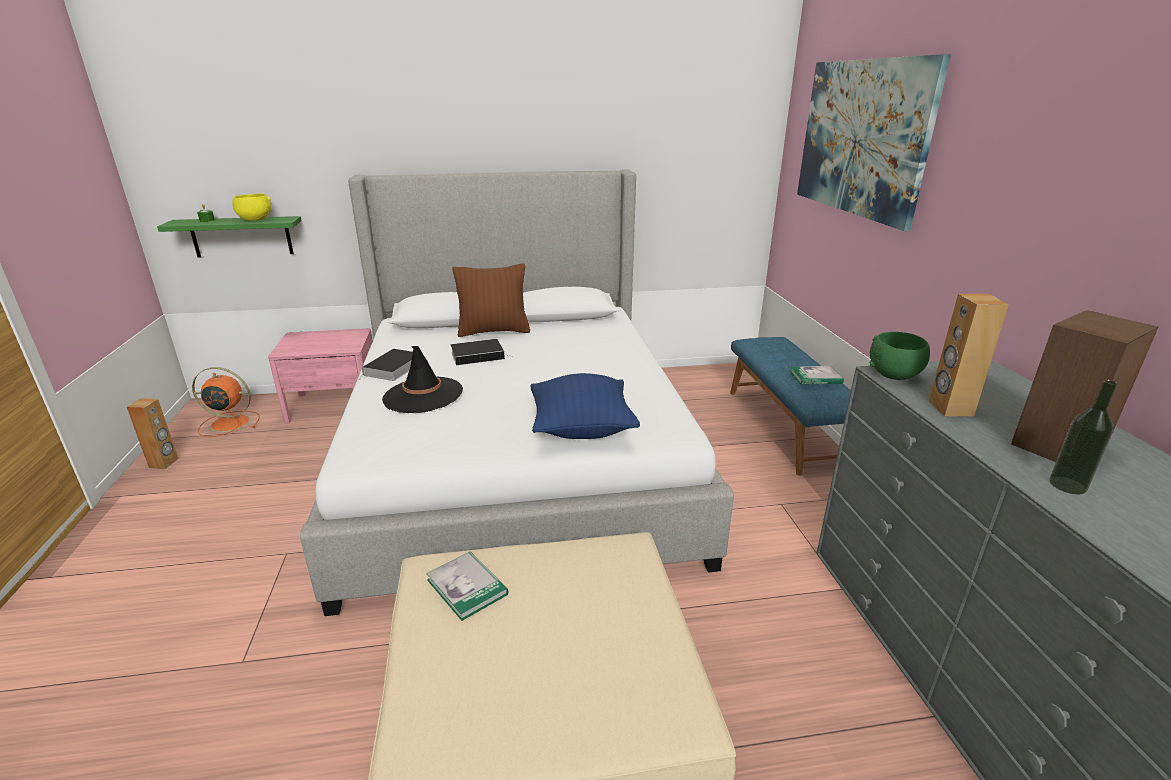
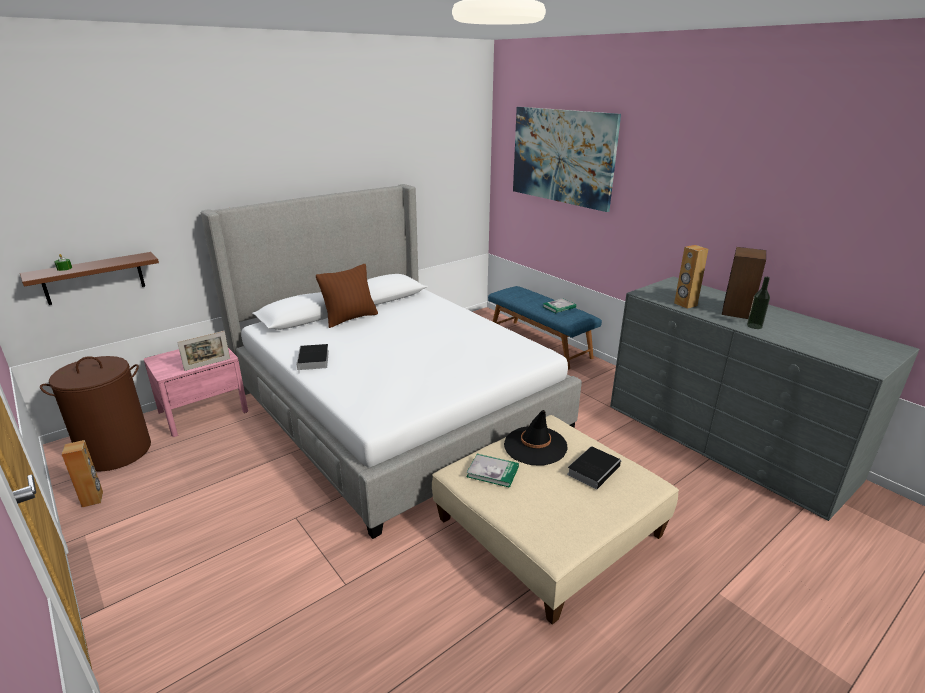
camera: 30 degrees left, 0 degrees up
(228, 423) = (116, 452): orange fan -> brown laundry basket
(241, 236) = (94, 278): green shelf -> brown shelf
(254, 220) = (114, 261): yellow bowl -> none
(326, 351) = (207, 364): none -> picture frame
(423, 395) = (365, 371): black hat -> black hat (535, 446)
(479, 355) = (364, 337): book -> book (594, 469)
(581, 428) = (489, 364): blue pillow -> none
(894, 375) = (647, 293): green bowl -> none

